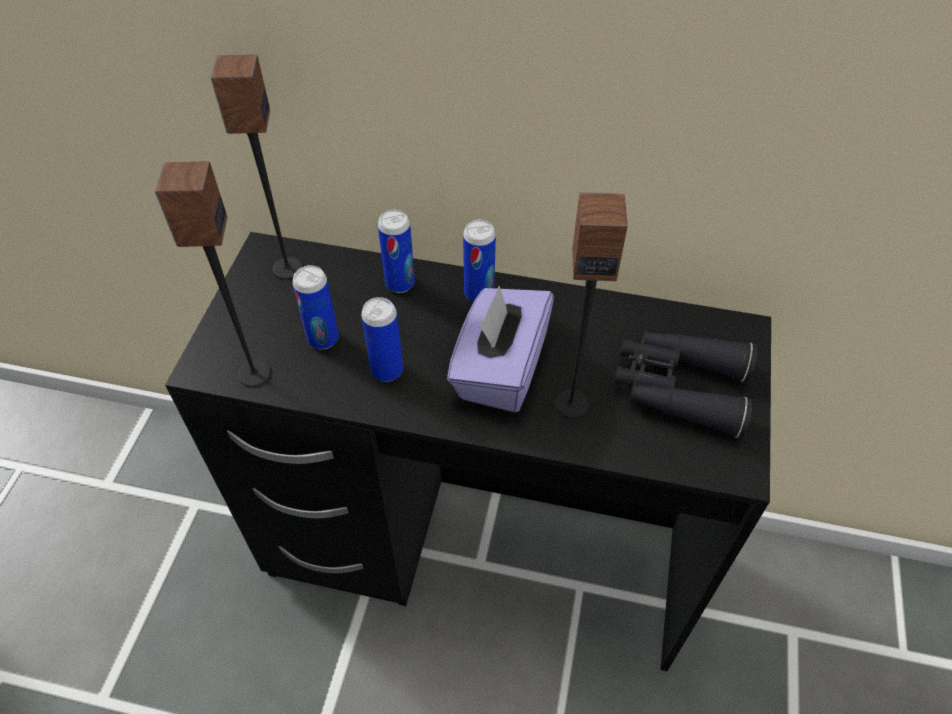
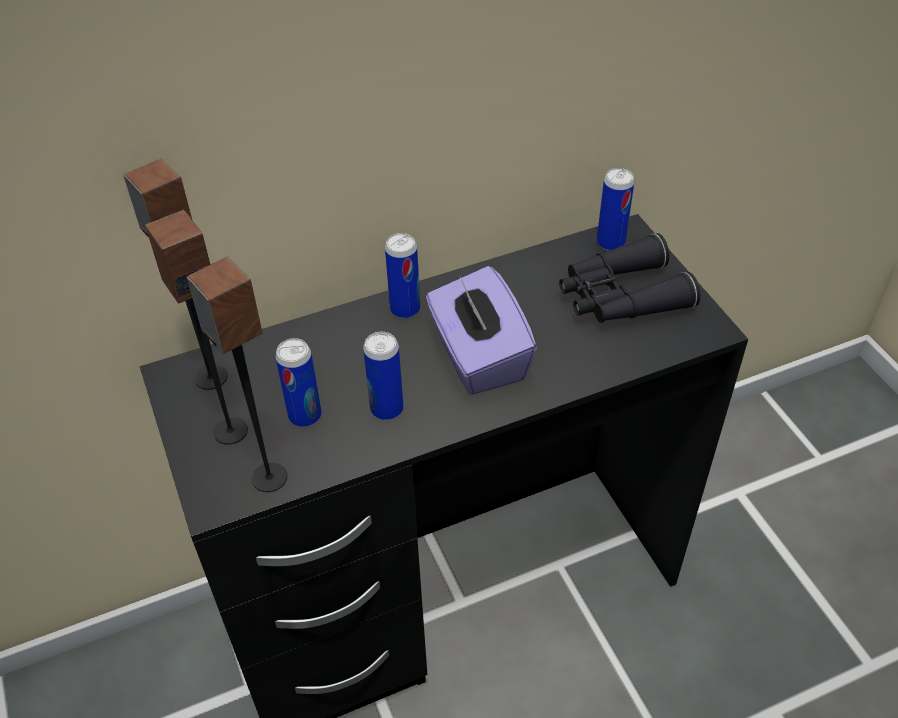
camera: 35 degrees left, 5 degrees down
(400, 283) = (329, 336): can -> can (610, 243)
(571, 403) = (555, 350): speaker -> speaker (230, 430)

